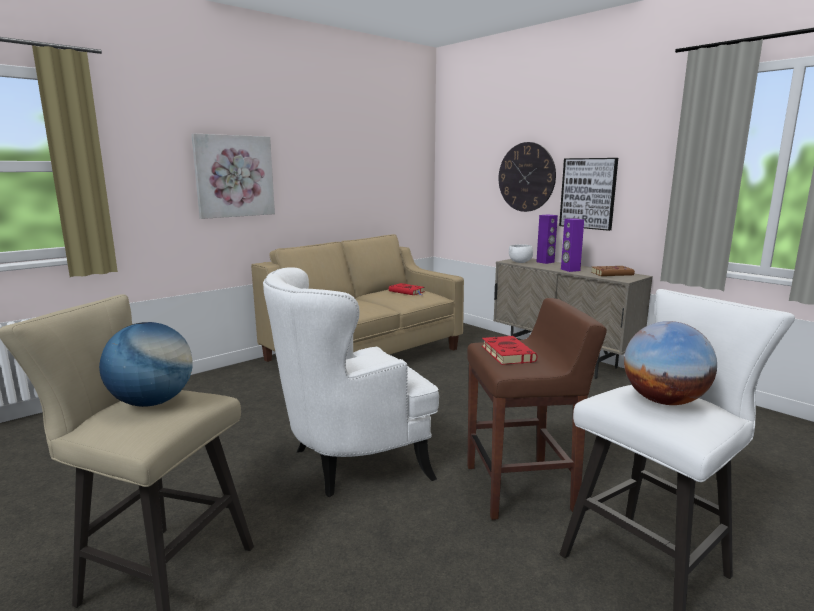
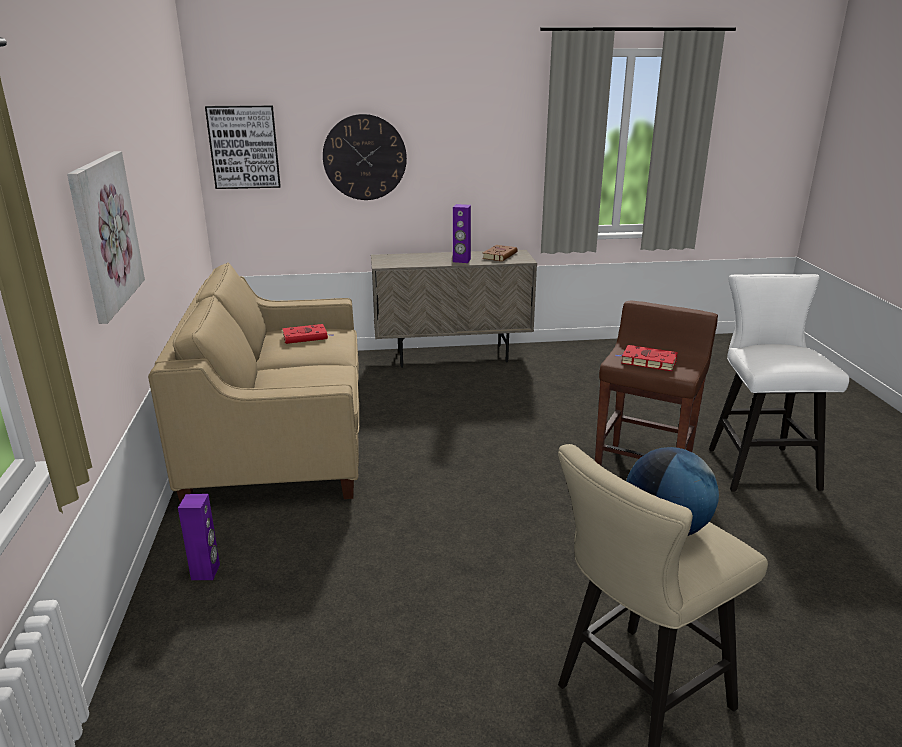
camera: 55 degrees left, 10 degrees up
(350, 461) = (529, 531): white armchair -> none
(519, 262) = (396, 263): white bowl -> none
(545, 262) = (414, 256): purple speaker -> purple speaker (206, 572)
(588, 193) = (449, 173): picture -> picture (244, 147)
(663, 401) = (788, 353): globe -> none

